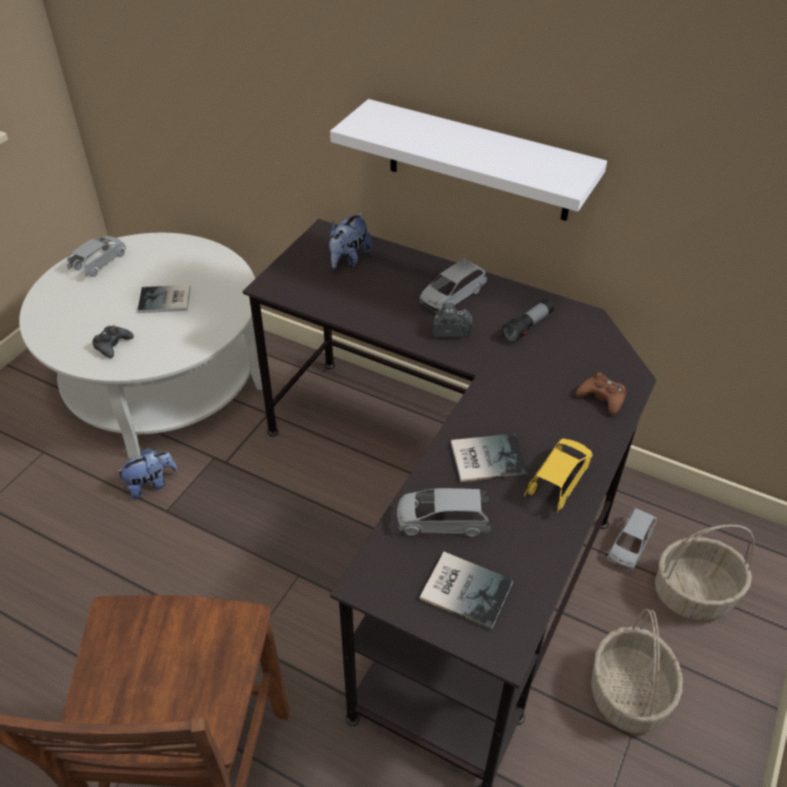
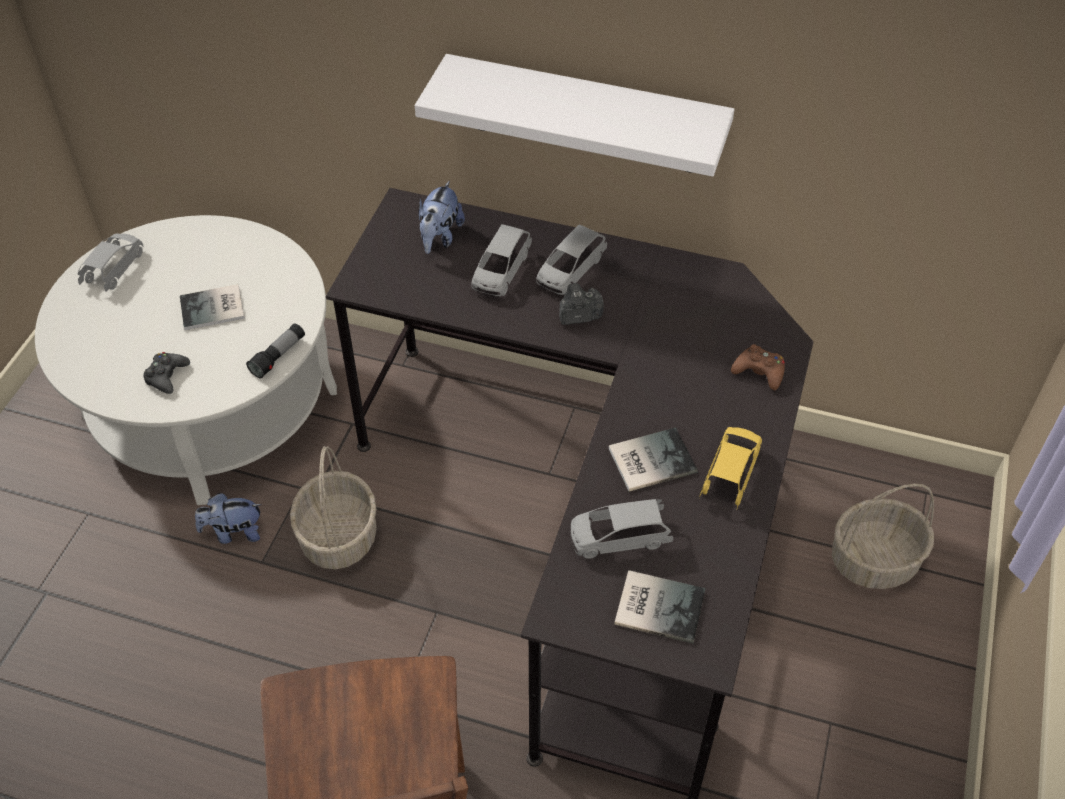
camera: 10 degrees left, 5 degrees up
(151, 484) = (234, 532): plush toy -> plush toy turned 150 degrees counterclockwise
(528, 327) = (663, 297): flashlight -> flashlight (278, 356)
(629, 545) = (798, 518): grey toy car -> grey toy car (501, 271)
(629, 695) = (822, 681): basket -> basket (339, 538)

